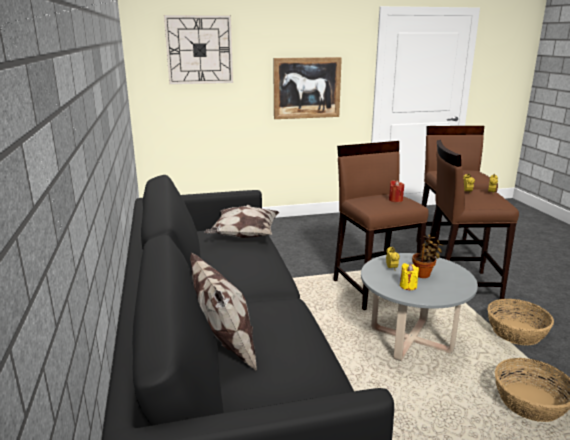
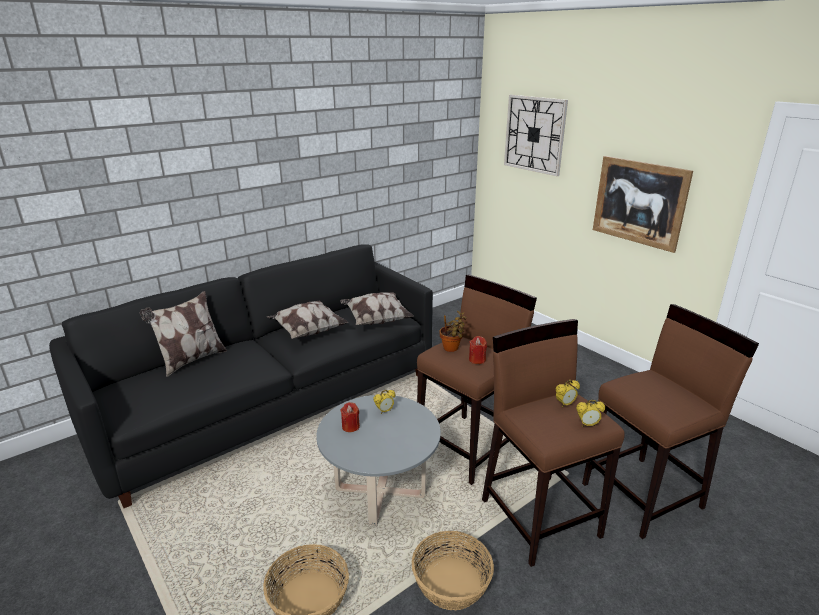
camera: 65 degrees right, 5 degrees up
(230, 268) = (307, 331): none -> pillow
(408, 286) = (350, 426): yellow candle -> red candle
(424, 274) = (384, 433): potted plant -> potted plant (452, 349)

